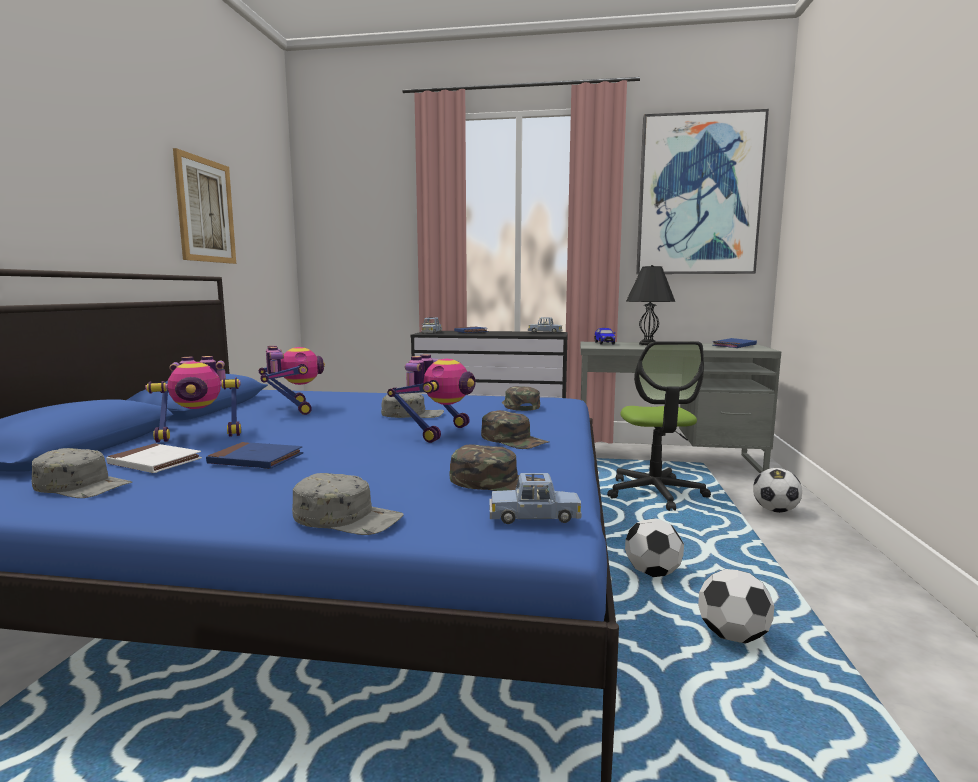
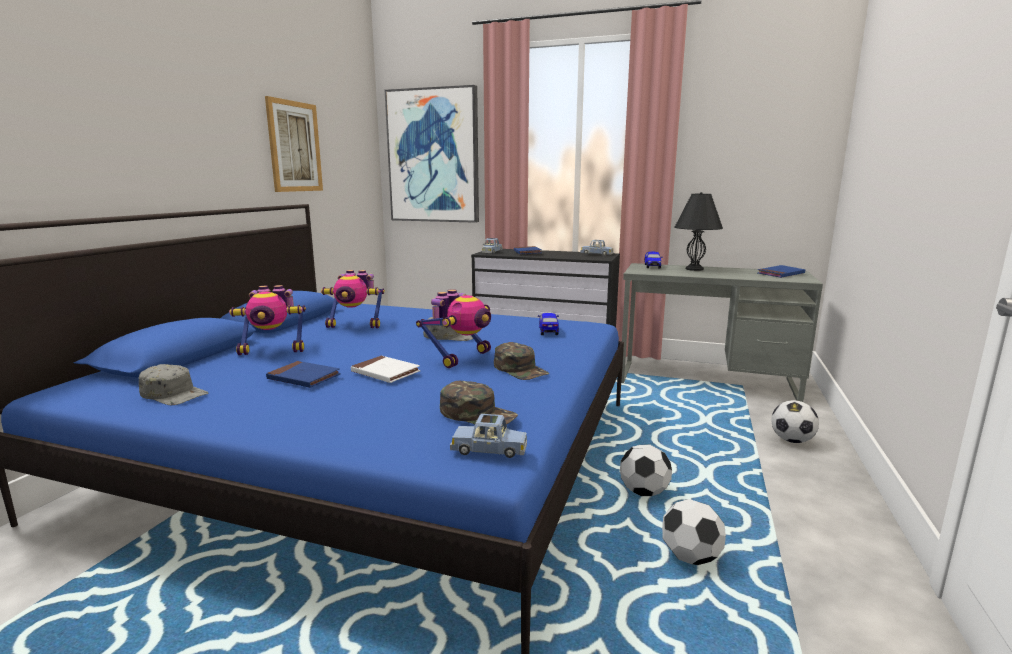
camera: 10 degrees right, 5 degrees up
(155, 463) = (230, 375): white book -> white book (385, 372)
(293, 409) = (355, 325): toy robot -> toy robot turned 105 degrees clockwise
(348, 518) = (347, 438): grey cap -> none
(519, 406) = (548, 331): green cap -> toy car
(655, 493) = (681, 414): office chair -> none
(698, 196) = (758, 119): picture -> picture (433, 156)

